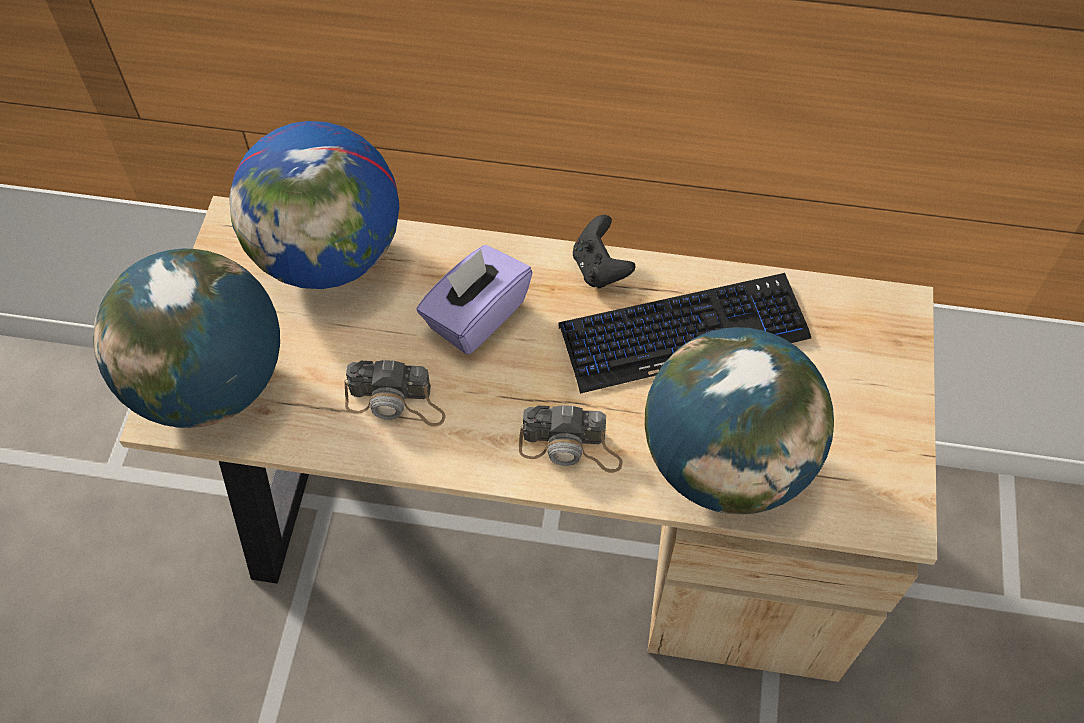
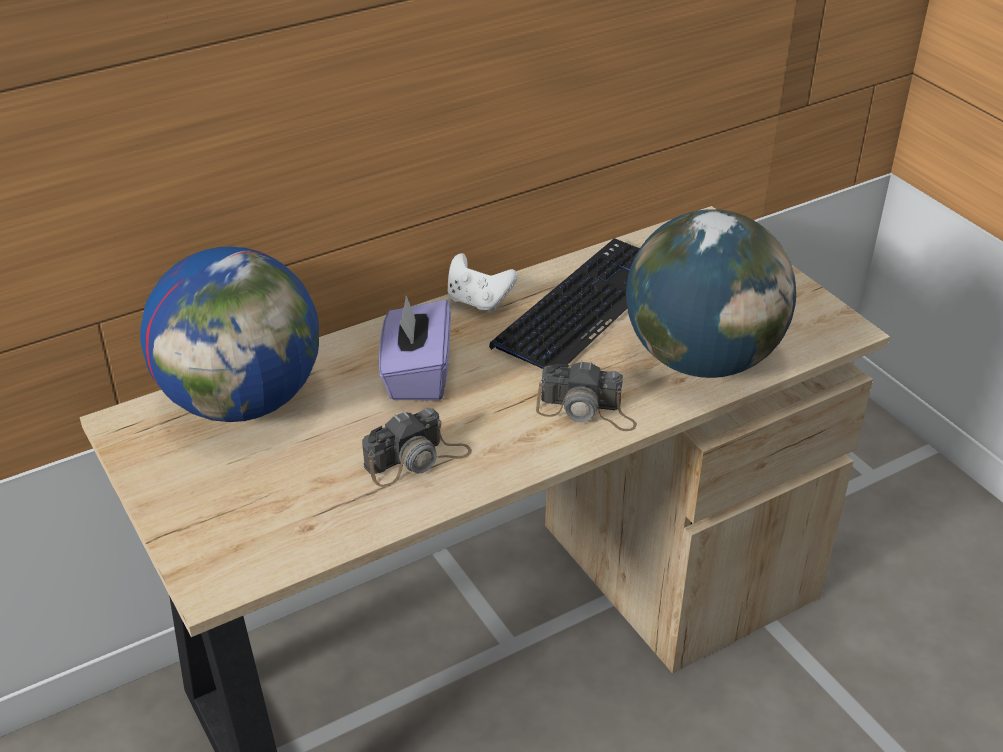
camera: 40 degrees left, 20 degrees down
(211, 382) = (233, 536): globe -> none
(571, 447) = (586, 411): camera -> camera turned 45 degrees clockwise
(600, 268) = (478, 302): black game controller -> white game controller

